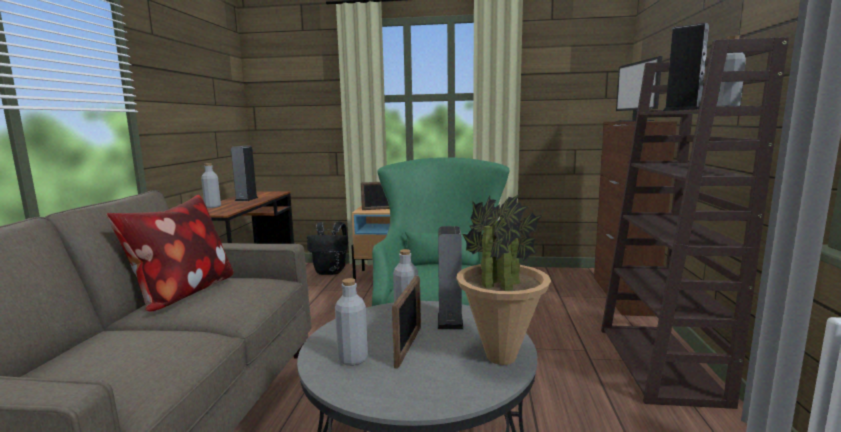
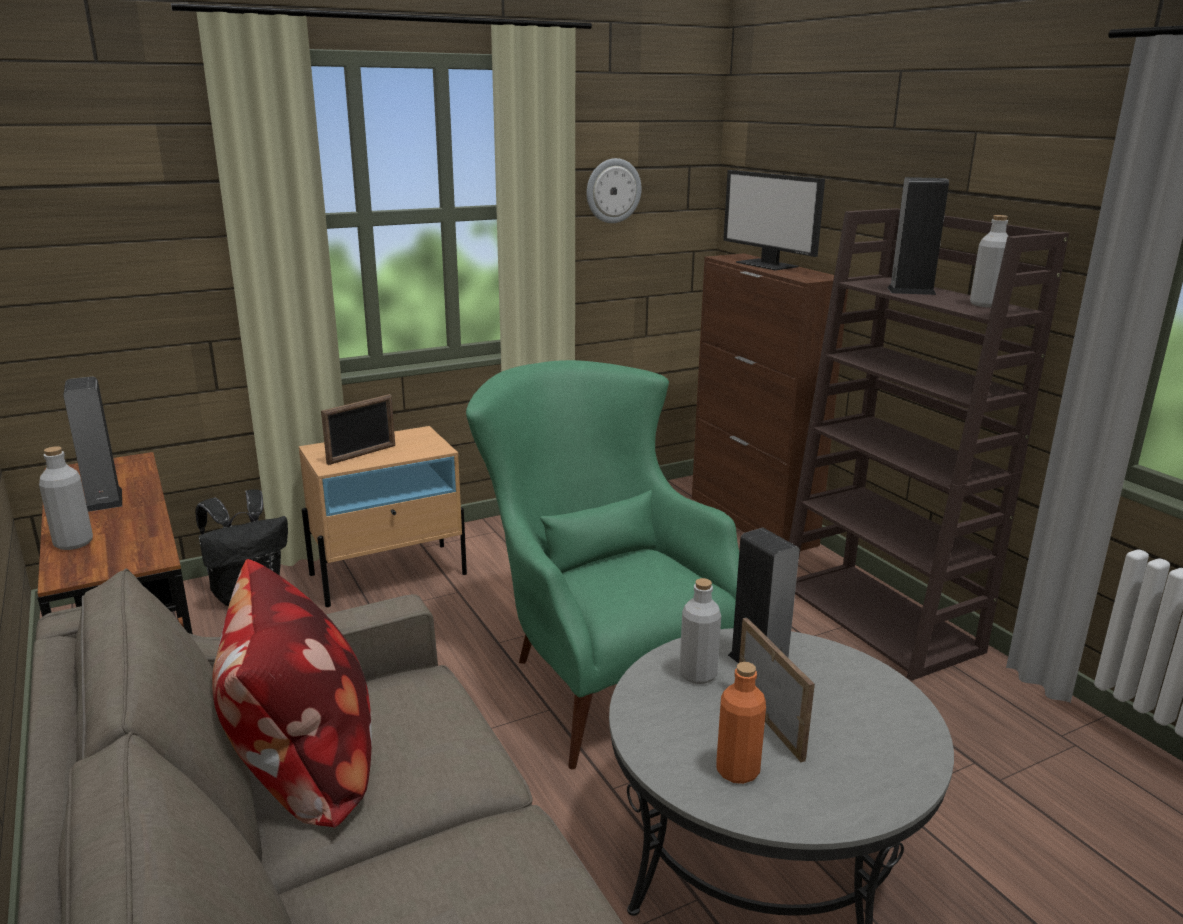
camera: 35 degrees left, 10 degrees up
(353, 359) = (737, 771): grey bottle -> orange bottle
(500, 357) = (881, 697): potted plant -> none
(551, 86) = (613, 191): none -> wall clock

